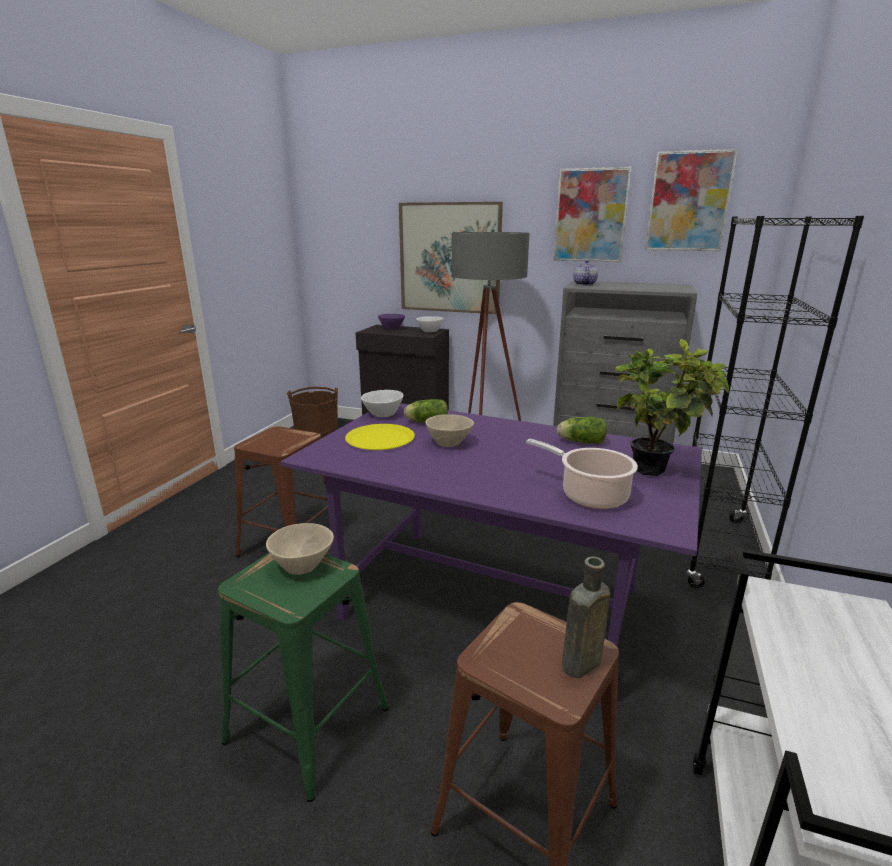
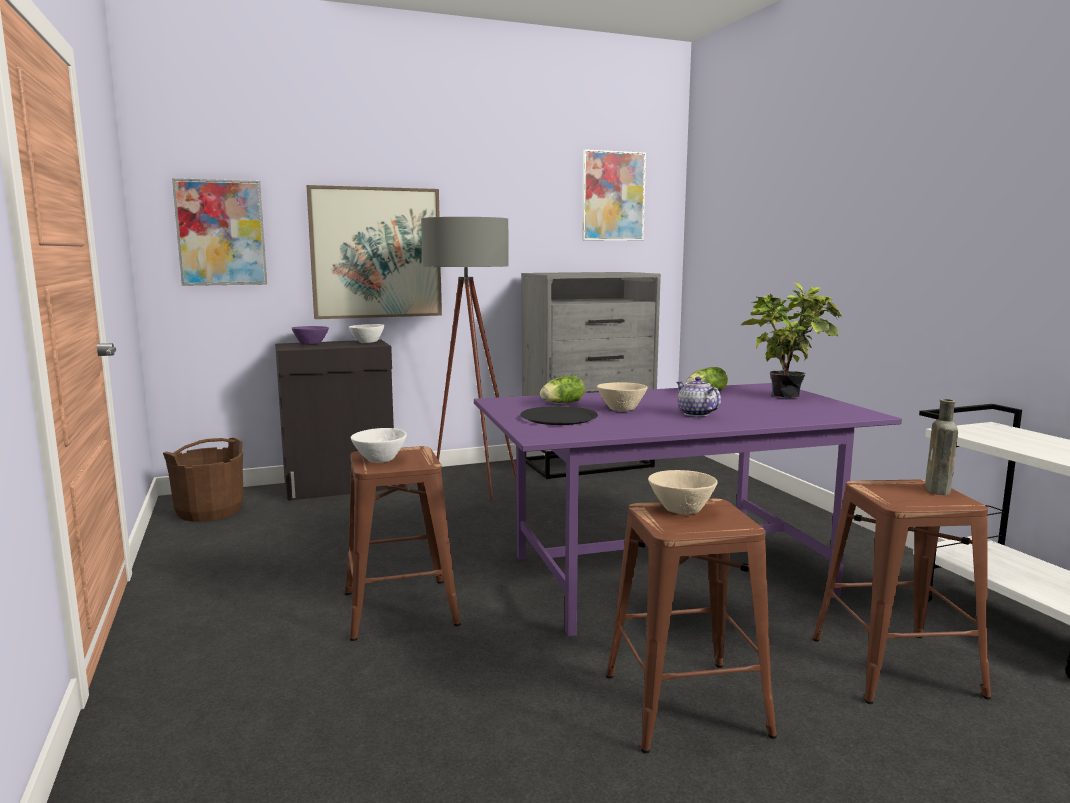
camera: 40 degrees left, 10 degrees down
(307, 725) = (686, 705): green stool -> brown stool
(380, 438) = (559, 417): yellow plate -> black plate
(382, 414) = (503, 405): white bowl -> white bowl (378, 459)
(584, 284) = (550, 273): teapot -> teapot (695, 414)
(590, 495) = (792, 412): cooking pot -> none
(591, 215) = (530, 207): picture -> picture (221, 233)
(717, 552) = (751, 494): black bookcase -> none

